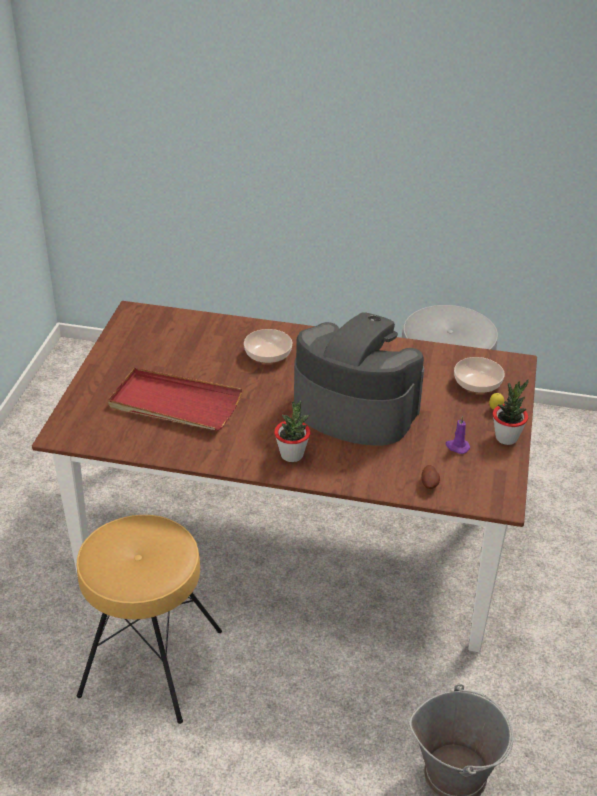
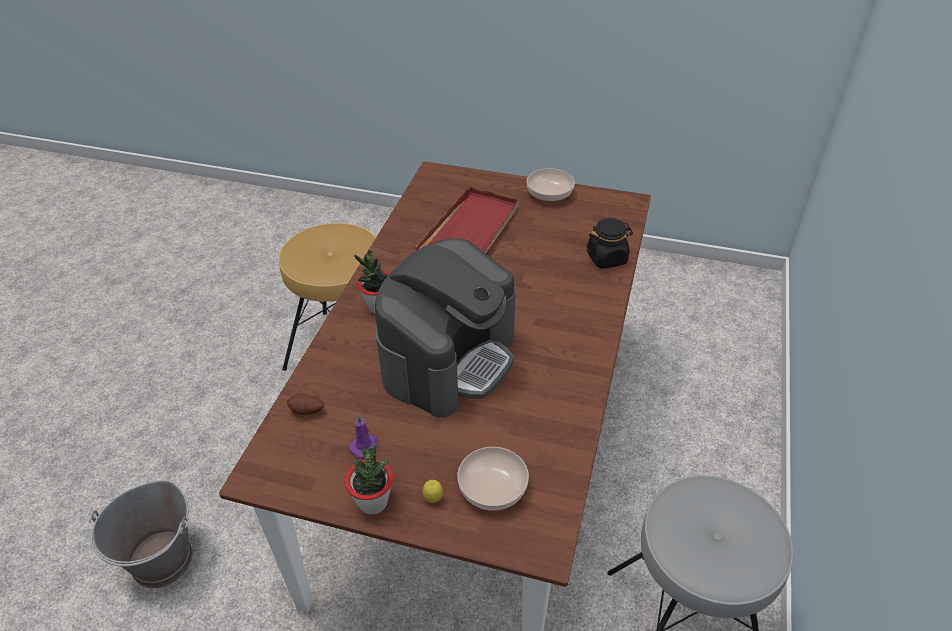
camera: 95 degrees right, 5 degrees up
(218, 327) = (607, 258): none -> black jar
(267, 355) = (554, 293): bowl -> bowl (549, 193)

